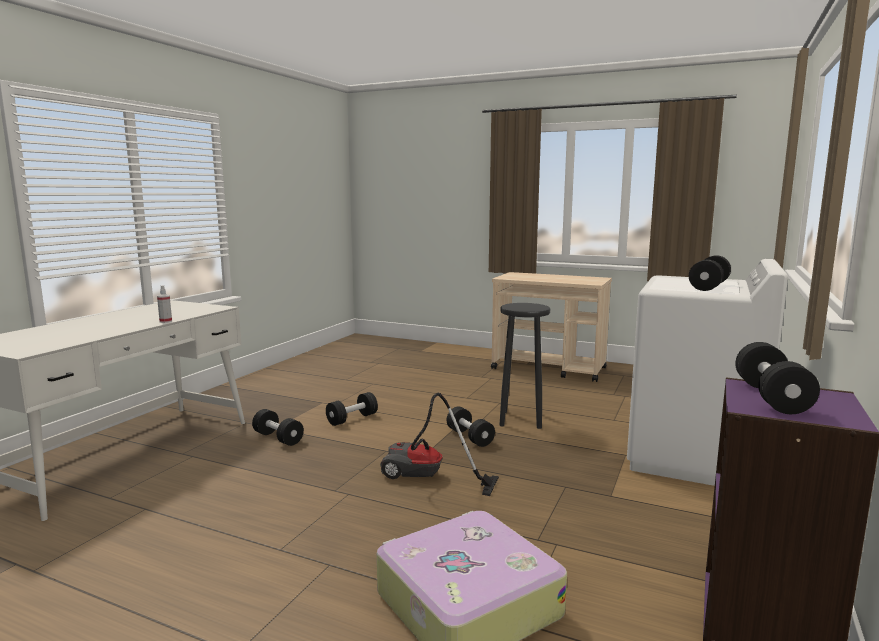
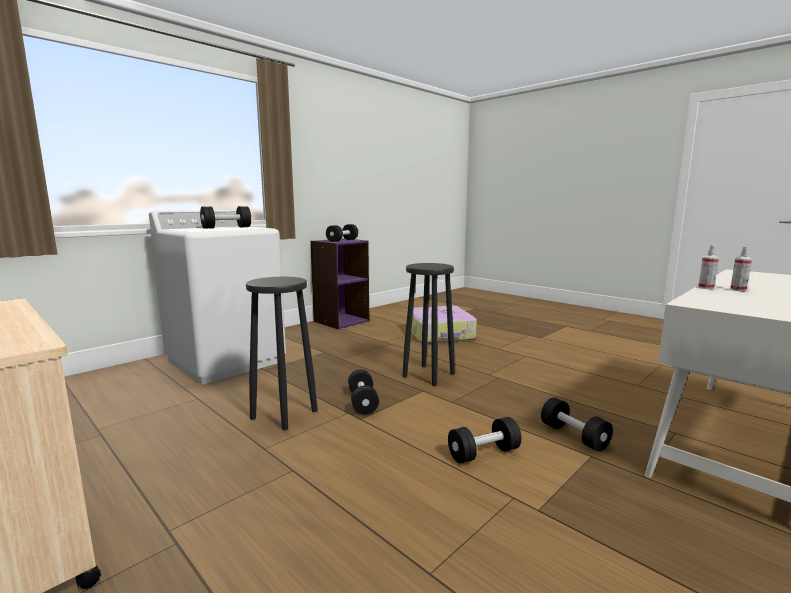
camera: 160 degrees left, 0 degrees up
(144, 321) = (738, 290): none -> spray bottle
(427, 478) = (428, 375): vacuum cleaner -> black stool

